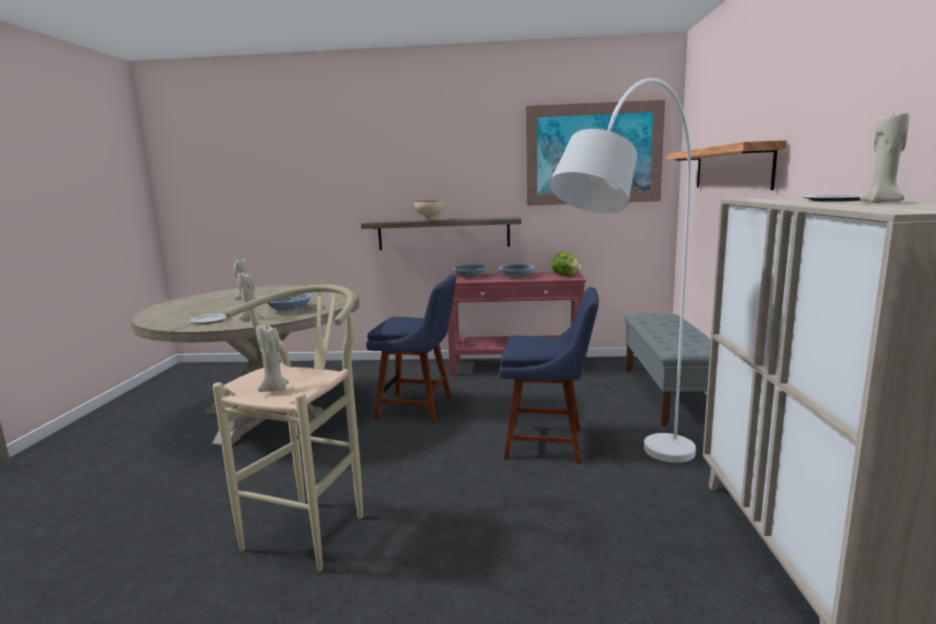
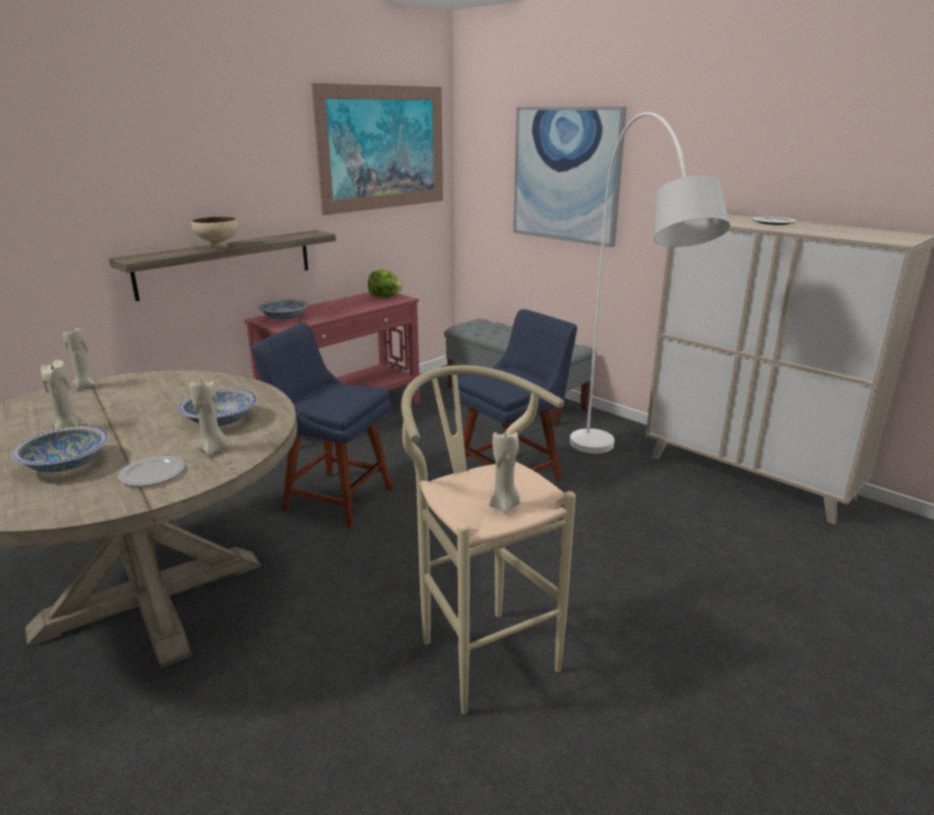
camera: 50 degrees left, 10 degrees up
(419, 408) = (334, 497): blue chair -> blue chair turned 120 degrees counterclockwise
(516, 277) = (339, 308): bowl -> bowl (66, 464)
(731, 168) = (566, 175): shelf -> picture
(882, 202) = (820, 227): beige candle -> beige candle (86, 387)

